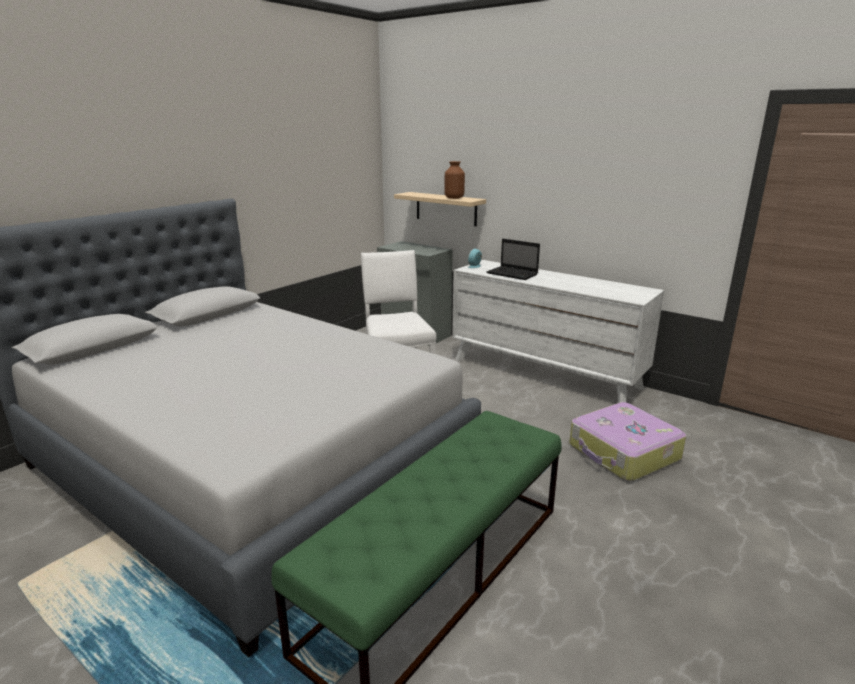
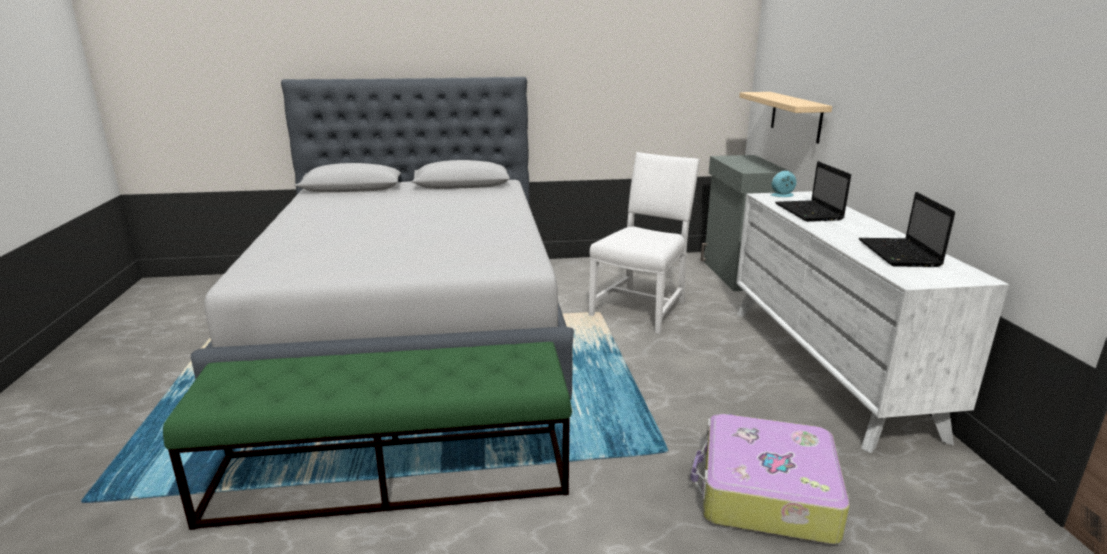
camera: 45 degrees right, 0 degrees up
(453, 198) = (792, 101): brown vase -> none
(601, 287) = (900, 254): none -> laptop

